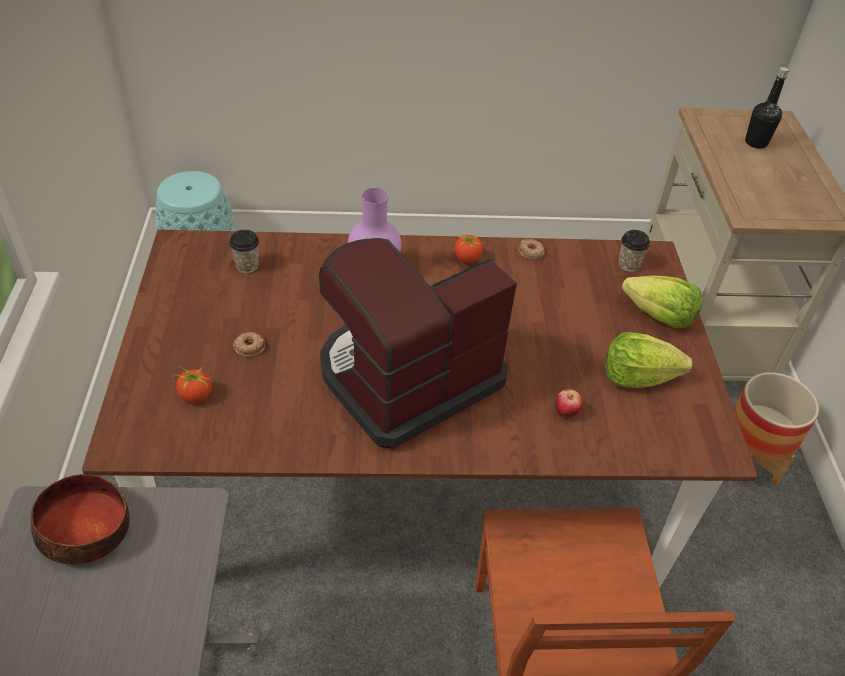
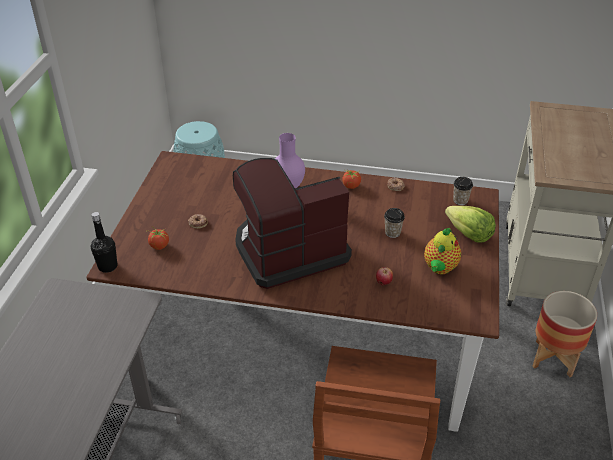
camera: 15 degrees right, 5 degrees down
(87, 530) = (80, 304): bowl -> none
(247, 266) = (209, 177): cup -> cup (392, 232)
(637, 377) = (439, 268): lettuce -> teapot
(756, 143) = (577, 128): black bottle -> black bottle (107, 266)

